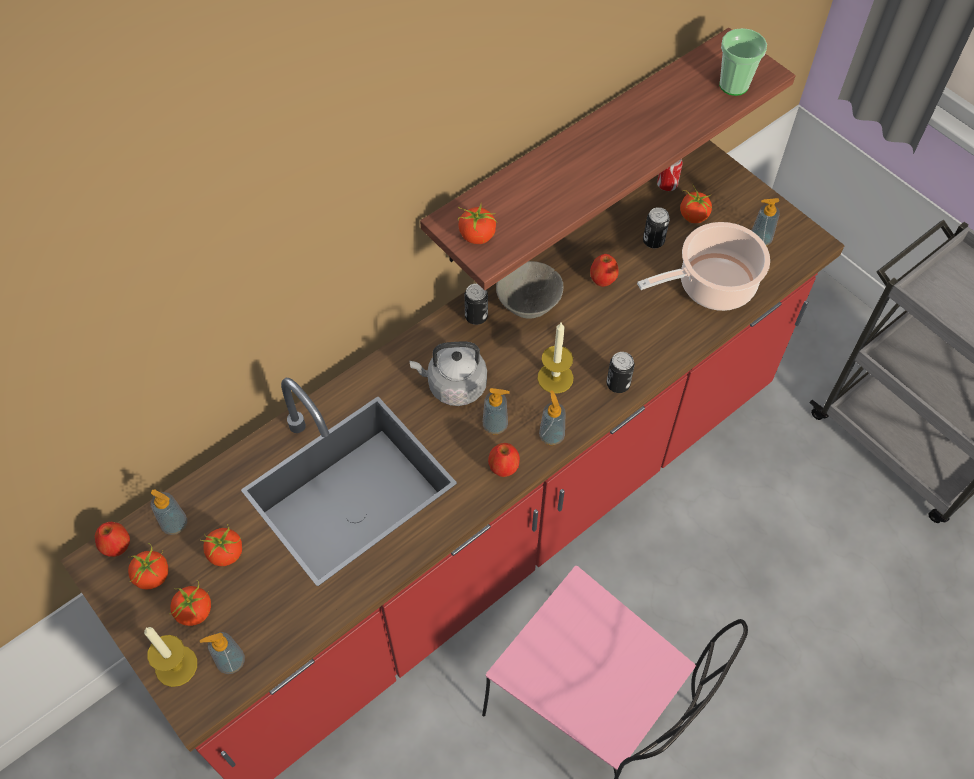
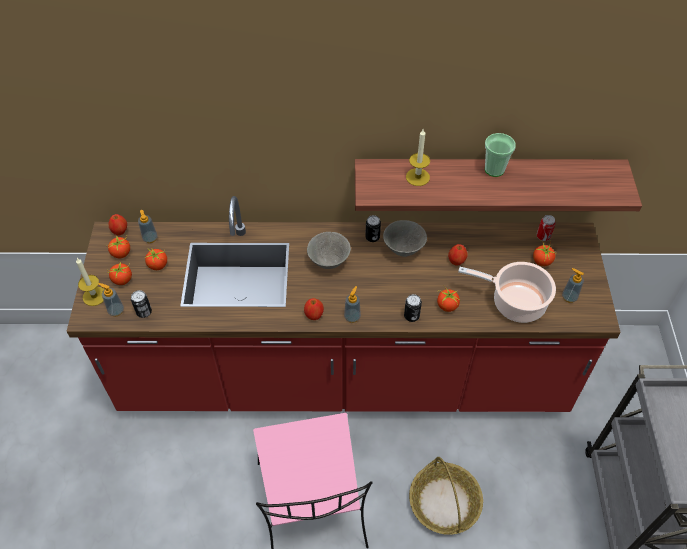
camera: 40 degrees right, 5 degrees down
(453, 386) = (328, 262): grey kettle -> grey bowl
(477, 236) = (374, 182): tomato -> tomato (447, 306)
(495, 425) = (330, 293): soap dispenser -> none
(555, 378) = (382, 291): candle -> candle (417, 177)
(653, 241) = (505, 259): can -> can (144, 312)
(728, 586) = (444, 503): none -> basket
(733, 85) = (596, 190): cup -> cup (494, 169)

